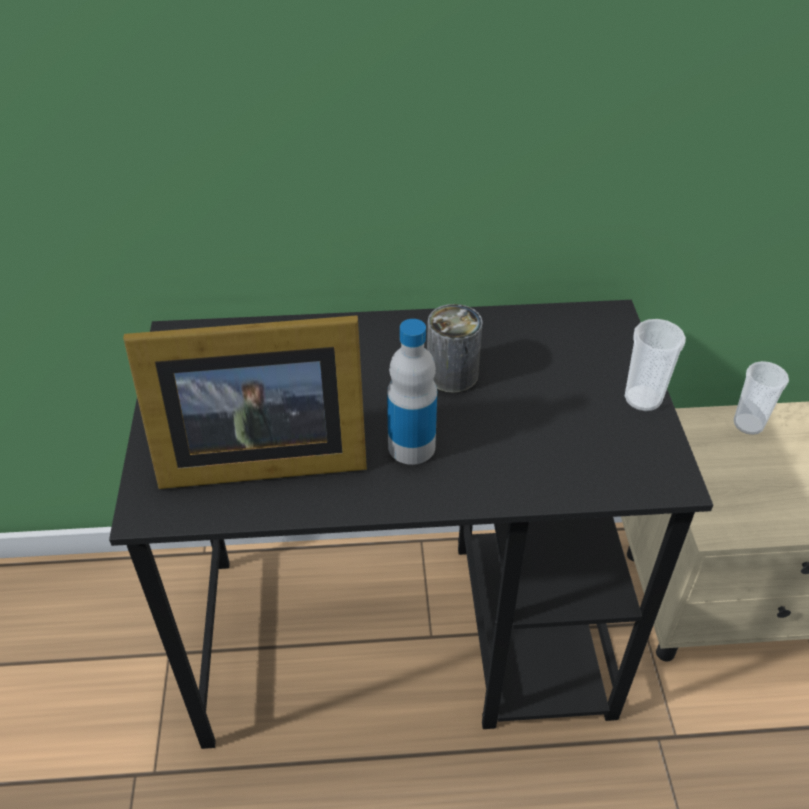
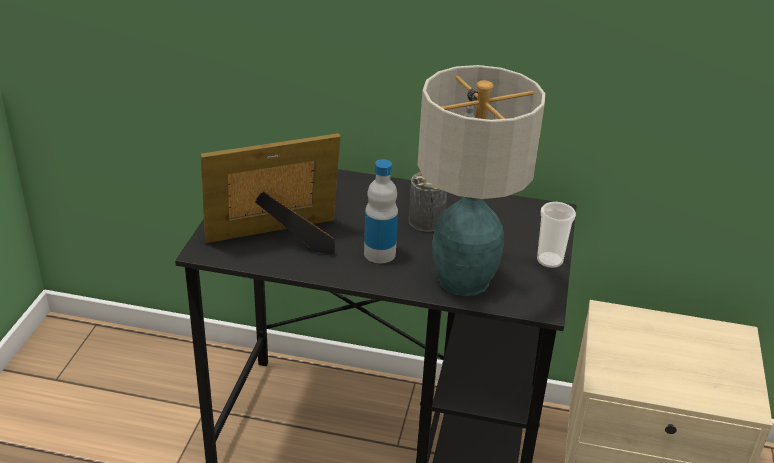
camera: 15 degrees right, 10 degrees down
(256, 457) = (279, 239): picture frame -> picture frame turned 150 degrees clockwise
(544, 462) = (462, 279): none -> table lamp
(748, 424) = (664, 325): cup -> none

